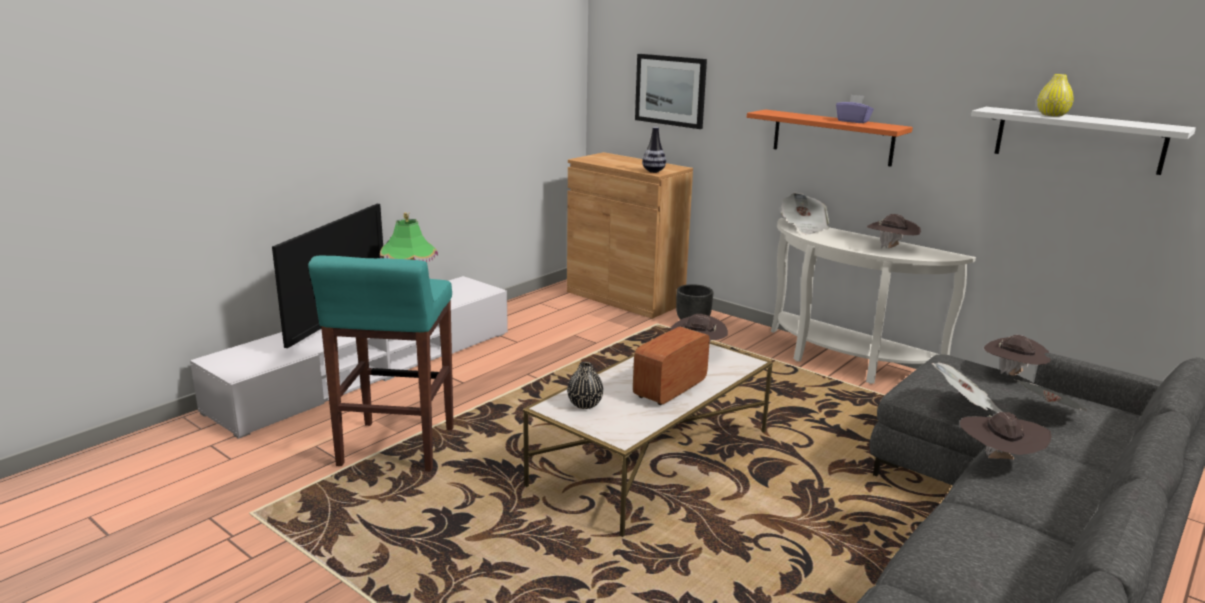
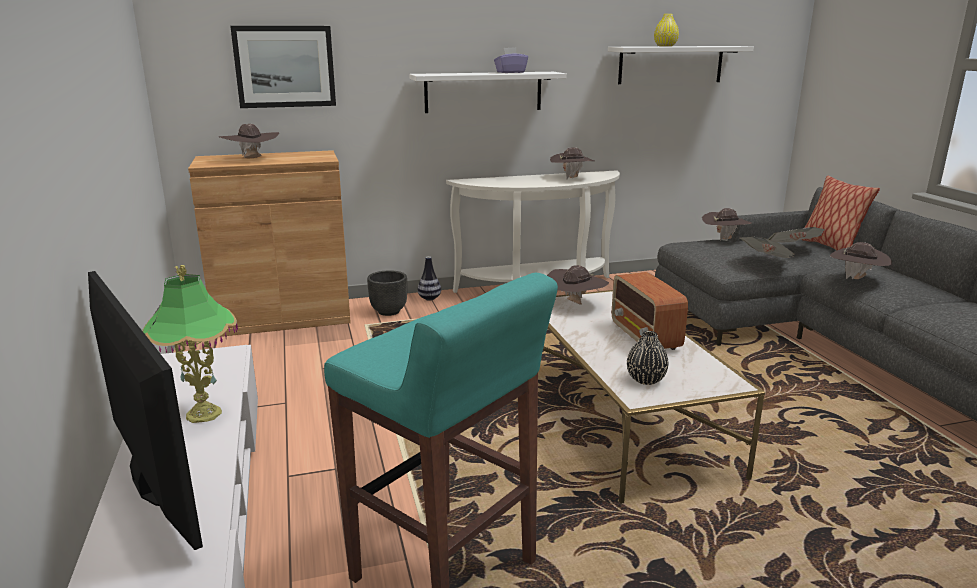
camera: 55 degrees left, 0 degrees up
(618, 162) = (252, 159): none -> brown hat
(653, 171) = (318, 159): vase -> vase (429, 298)
(803, 227) = (484, 181): newspaper -> none
(832, 137) = (483, 92): orange shelf -> white shelf
(1129, 438) = (830, 247): none -> pillow

